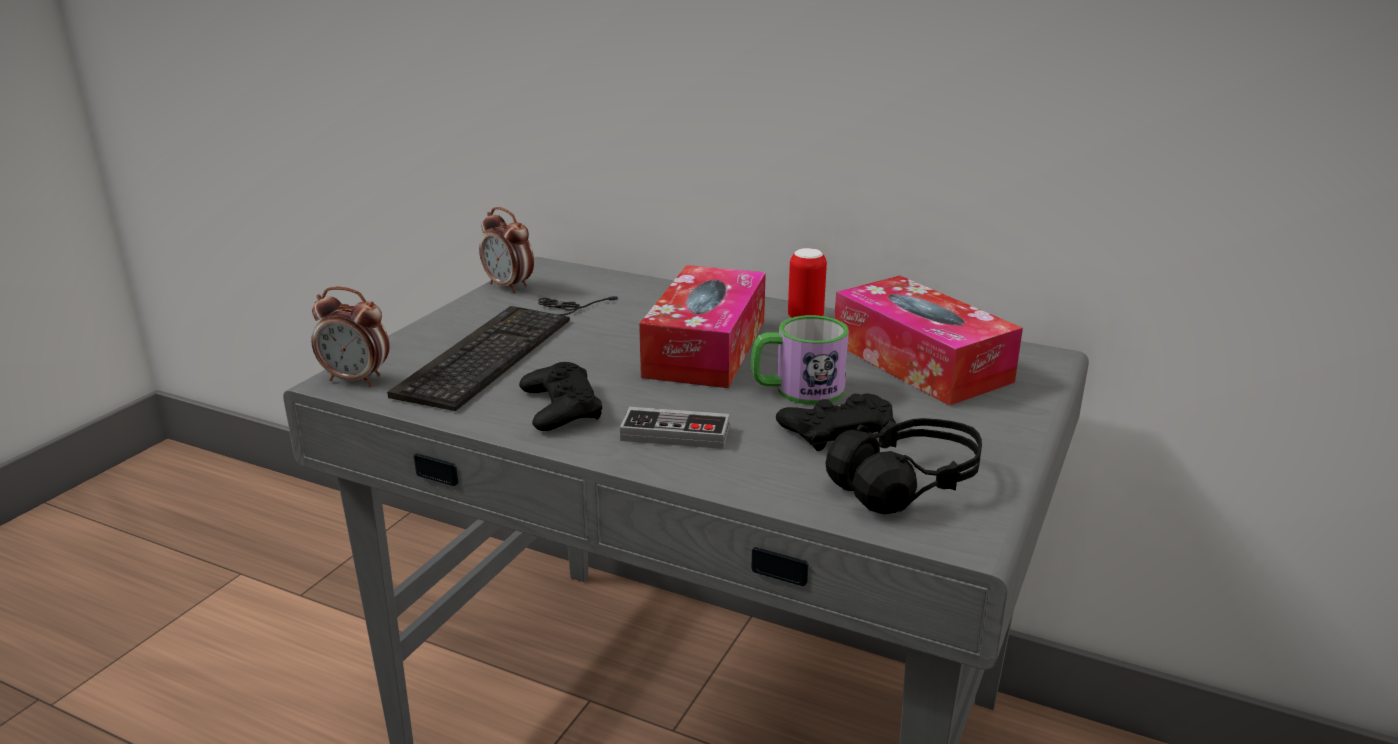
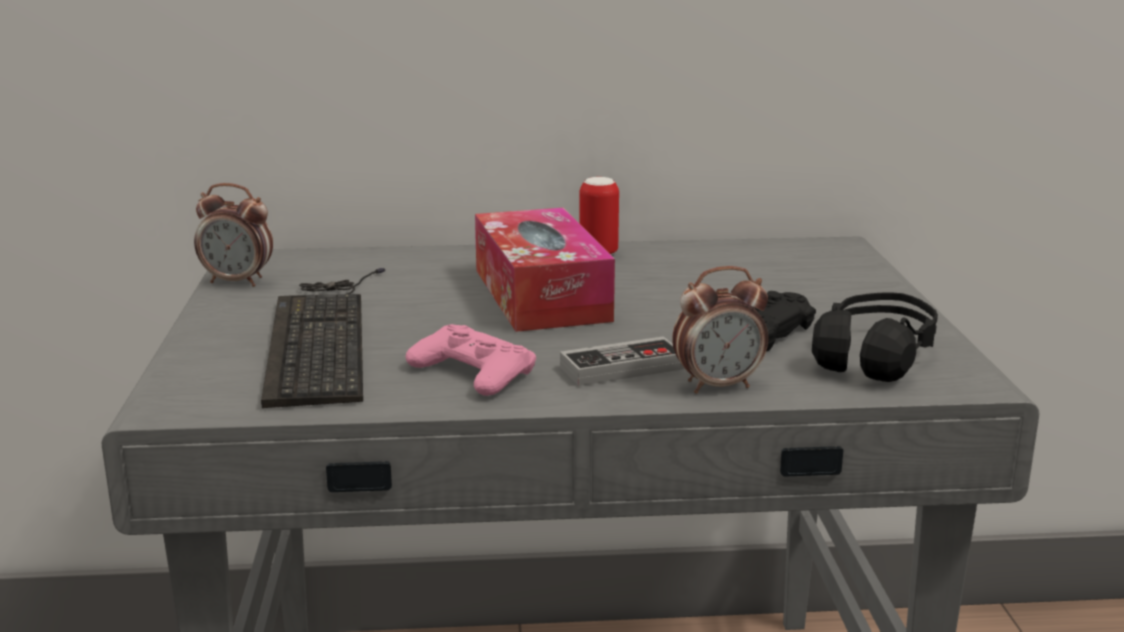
camera: 30 degrees left, 5 degrees down
(357, 380) = (191, 401): alarm clock -> alarm clock (718, 386)
(560, 407) = (472, 373): black game controller -> pink game controller
(797, 390) = (678, 310): mug -> none
(920, 362) = (749, 268): tissue box -> none

